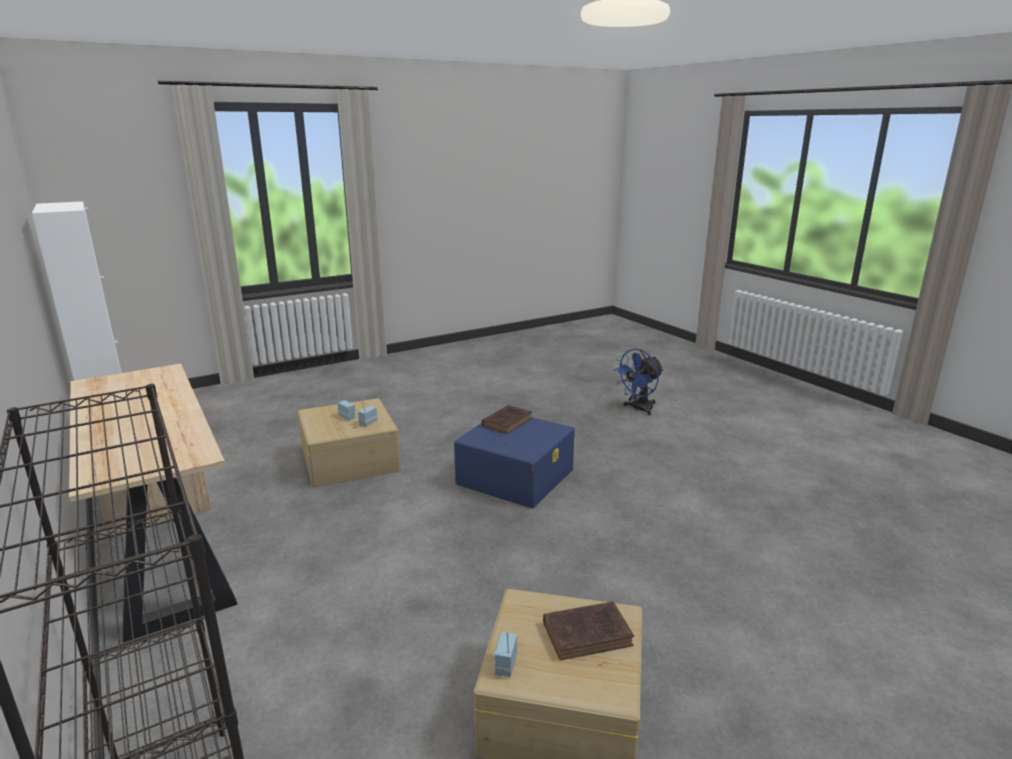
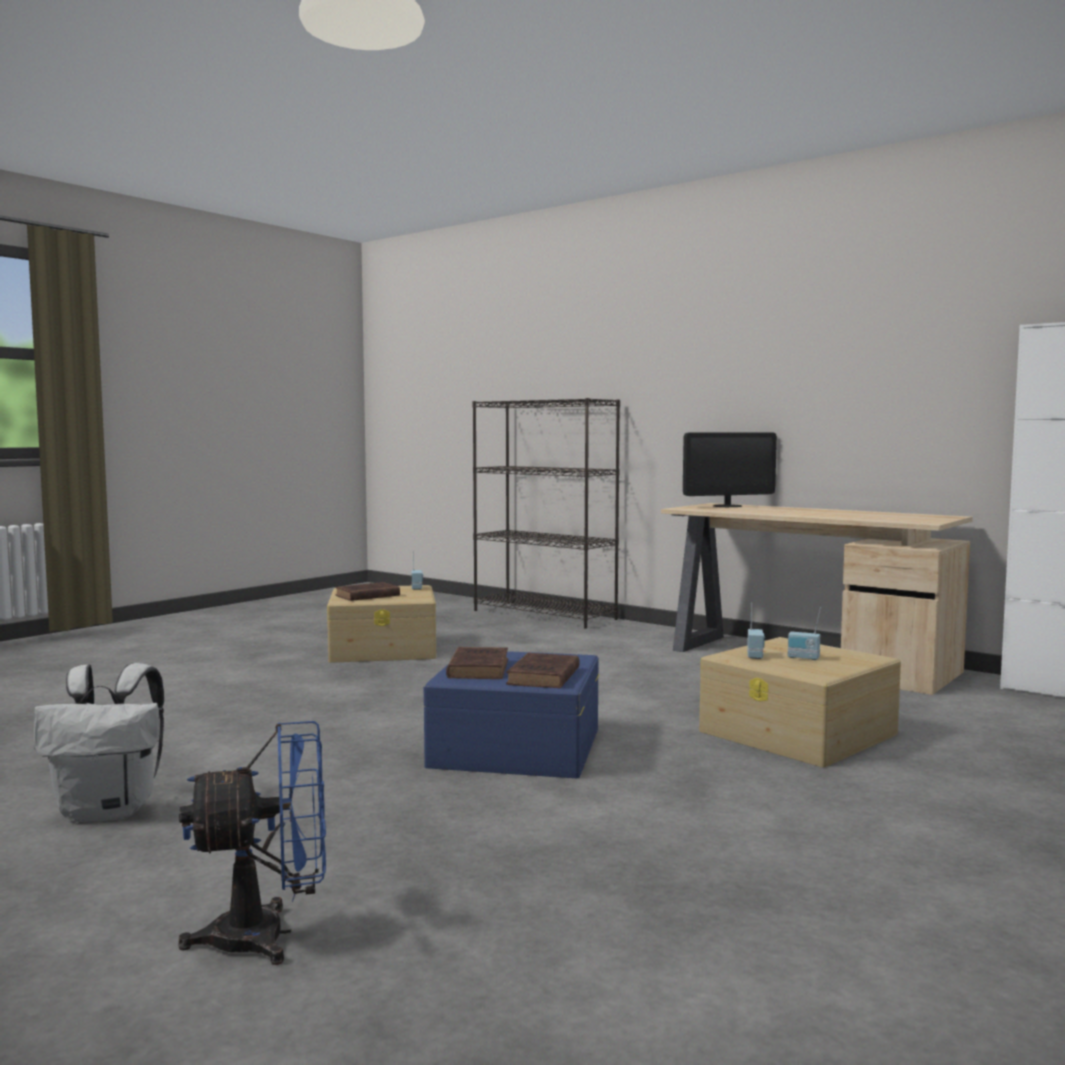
camera: 160 degrees right, 15 degrees down
(121, 462) = (727, 506): none -> monitor
(537, 435) = (478, 668): none -> brown book
(638, 409) = (268, 936): blue fan -> blue fan turned 45 degrees clockwise
(727, 466) = (110, 811): none -> white backpack

